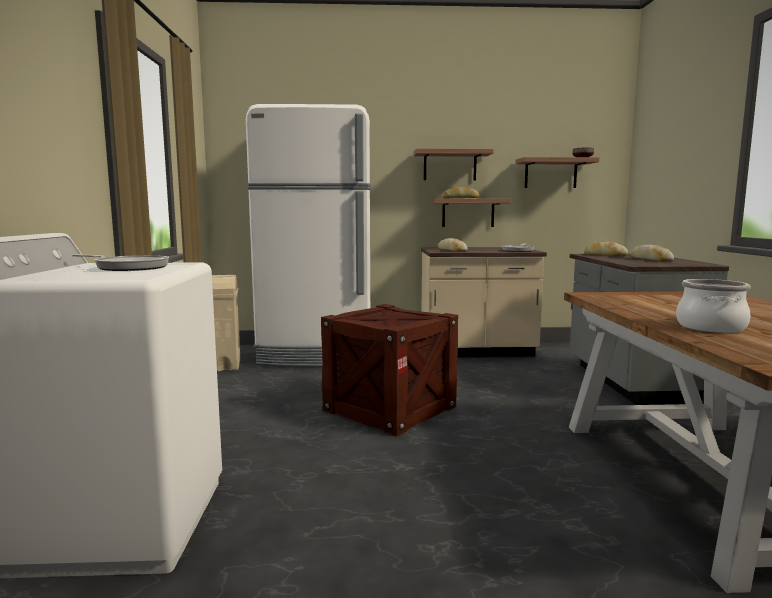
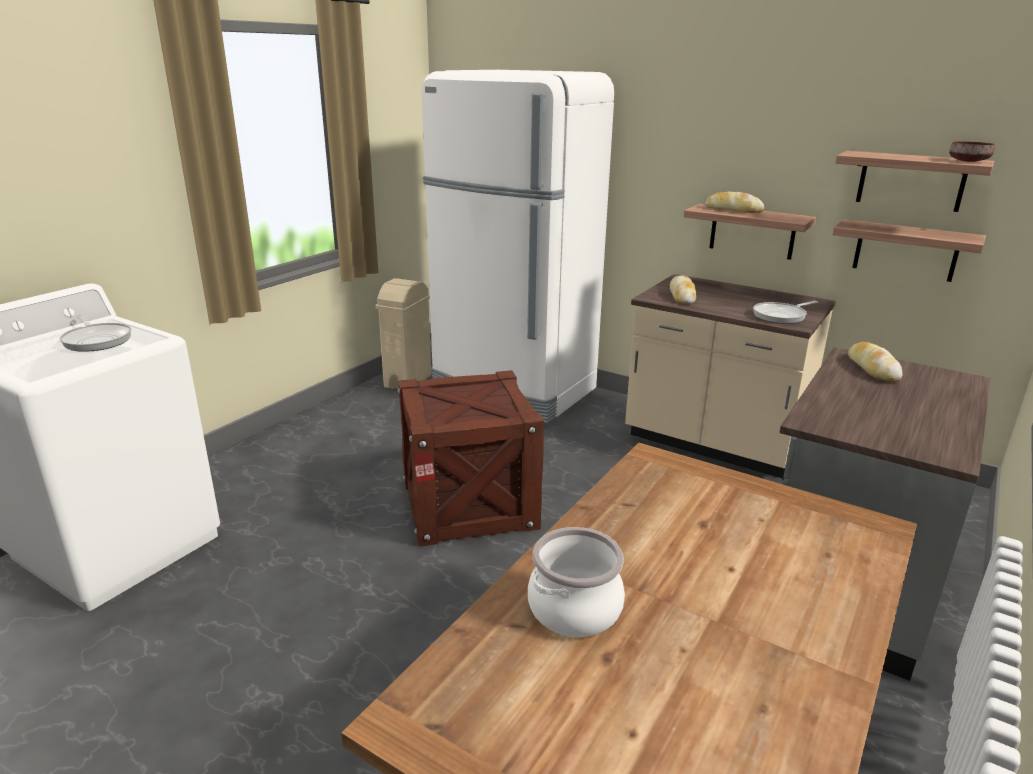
camera: 35 degrees right, 15 degrees up
(450, 166) = (732, 153): shelf -> shelf (905, 250)
(650, 259) = (901, 408): bread -> none

